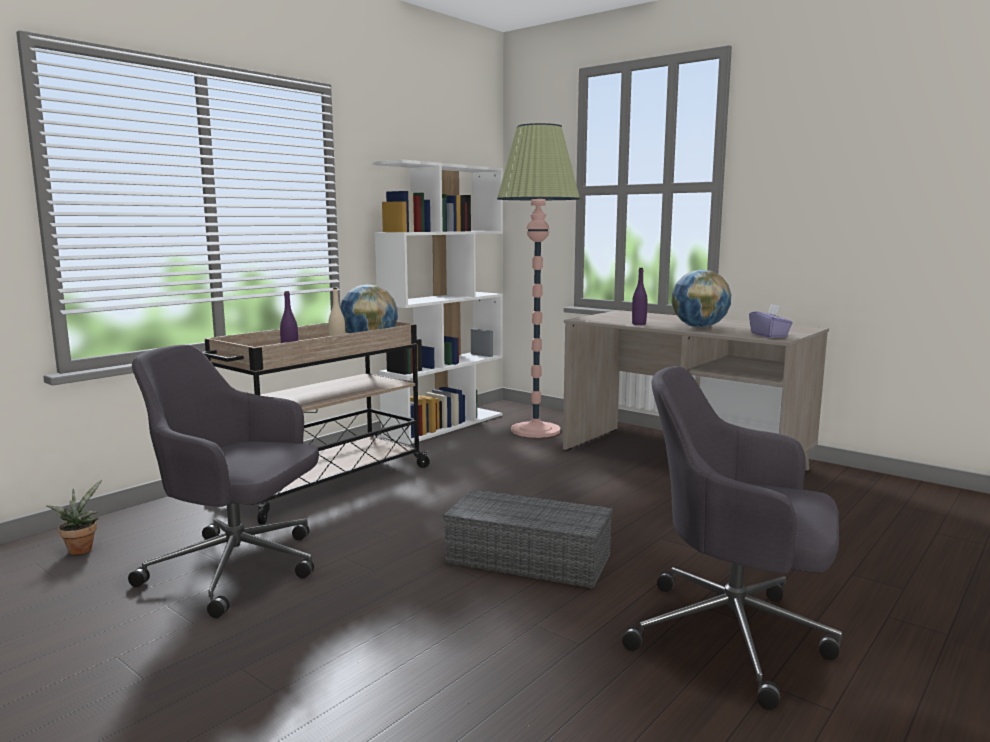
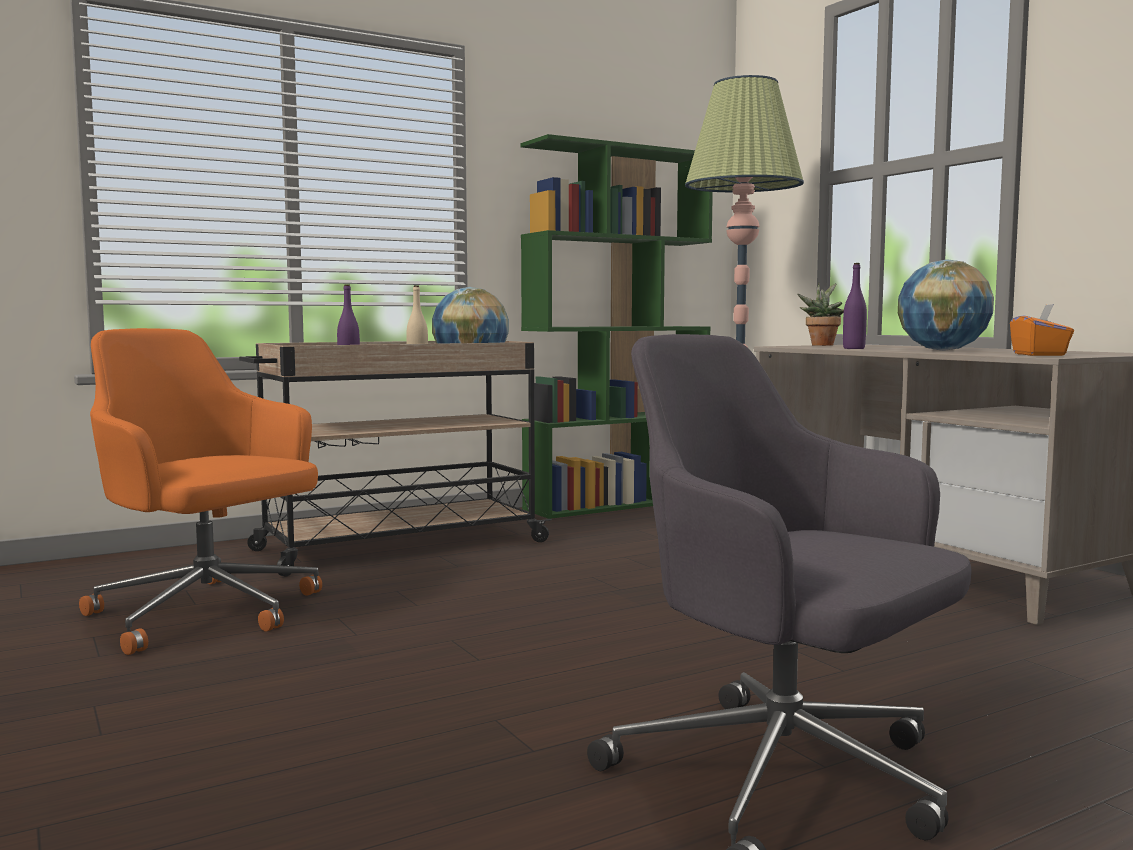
camera: 20 degrees right, 5 degrees down
(81, 549) = (76, 577): potted plant -> potted plant (821, 345)
(238, 569) = (208, 613): grey office chair -> orange office chair
(444, 425) = (617, 503): white bookcase -> green bookcase
(531, 558) = (573, 648): grey storage box -> none
(769, 335) = (1039, 355): purple tissue box -> orange tissue box

